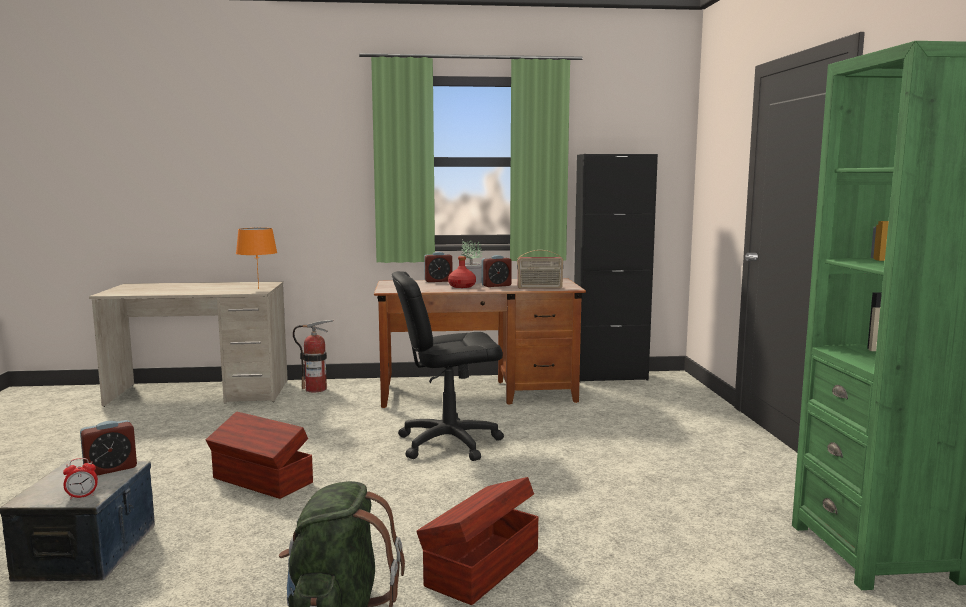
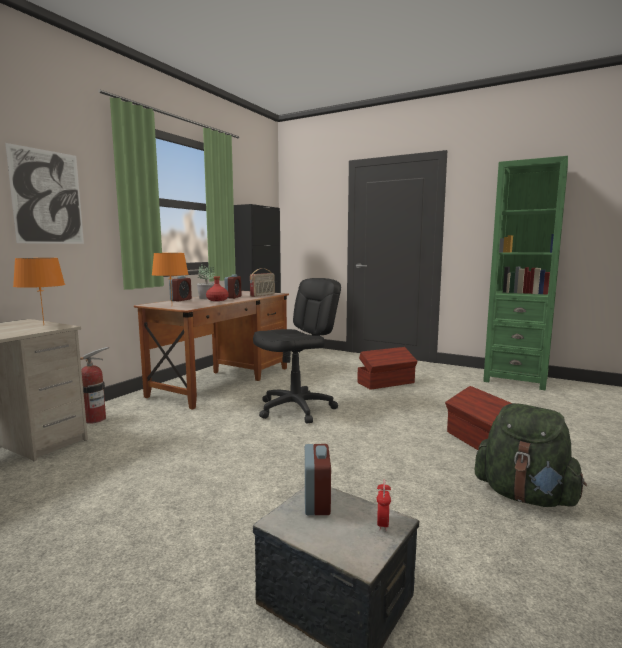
camera: 55 degrees left, 0 degrees up
(262, 481) = (273, 480): brown storage box -> brown storage box (386, 383)
(309, 168) = (47, 197): none -> picture
(390, 286) = (171, 306): none -> orange table lamp
(448, 443) = (296, 409): black office chair -> black office chair turned 150 degrees counterclockwise

